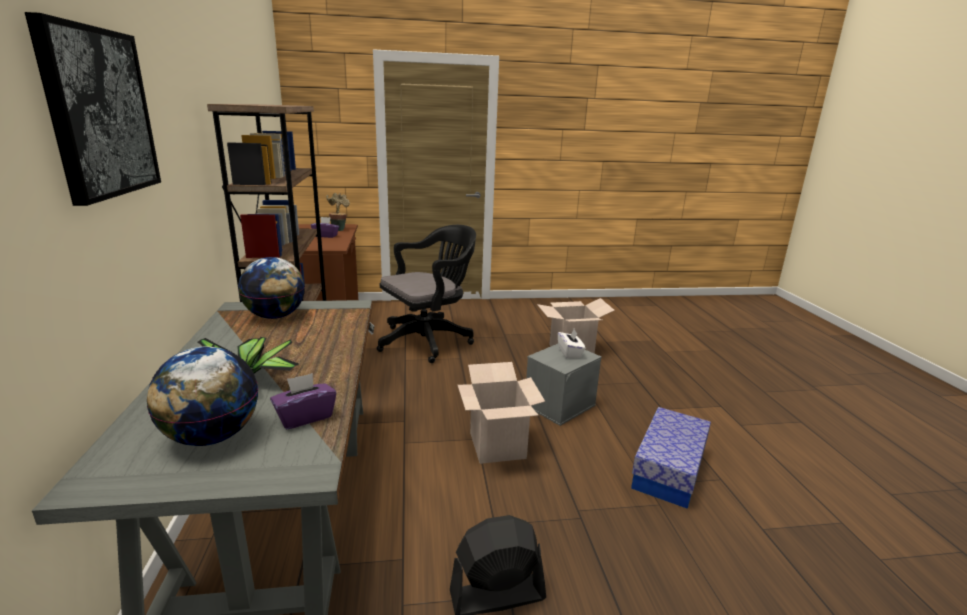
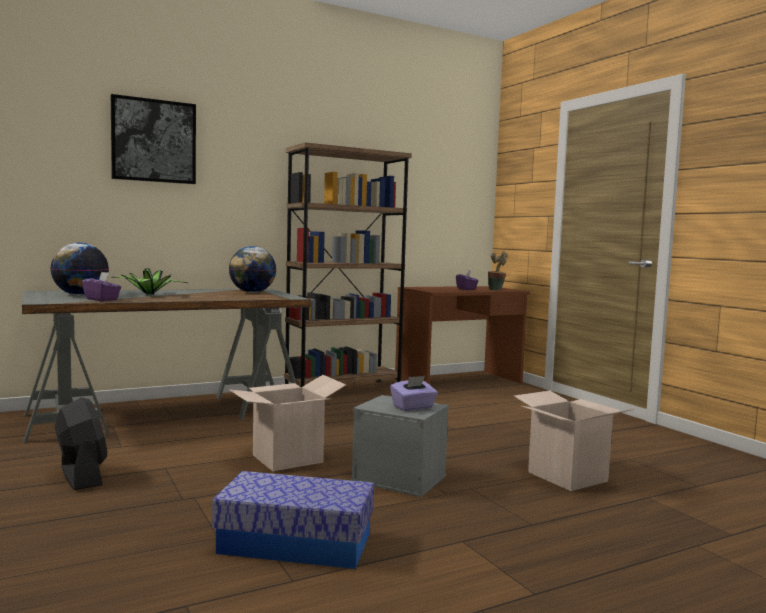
camera: 70 degrees right, 15 degrees down
(429, 340) = (477, 414): black office chair -> none
(570, 353) = (413, 407): white tissue box -> purple tissue box

